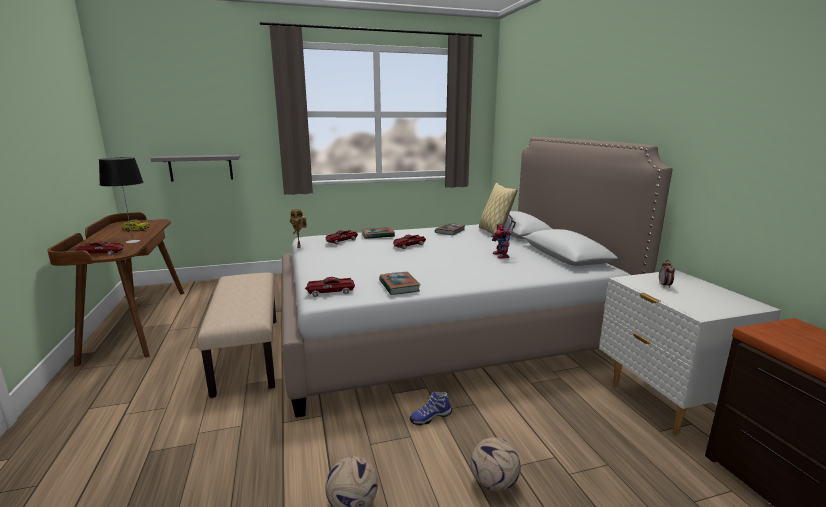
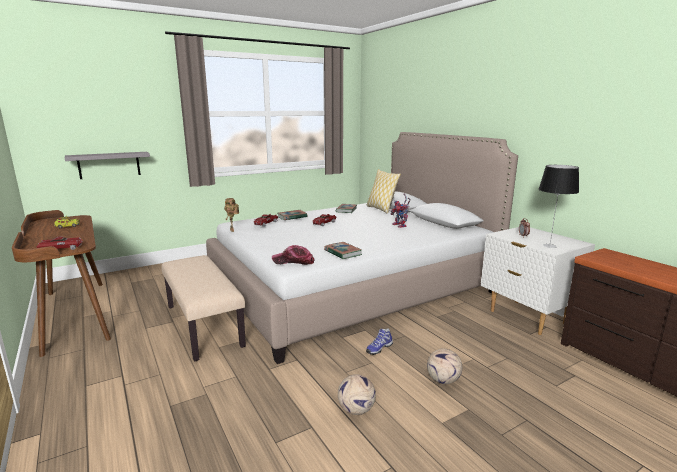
camera: 15 degrees left, 0 degrees up
(133, 241) = (78, 236): table lamp -> table lamp (549, 245)
(330, 292) = (293, 261): toy car -> cap

